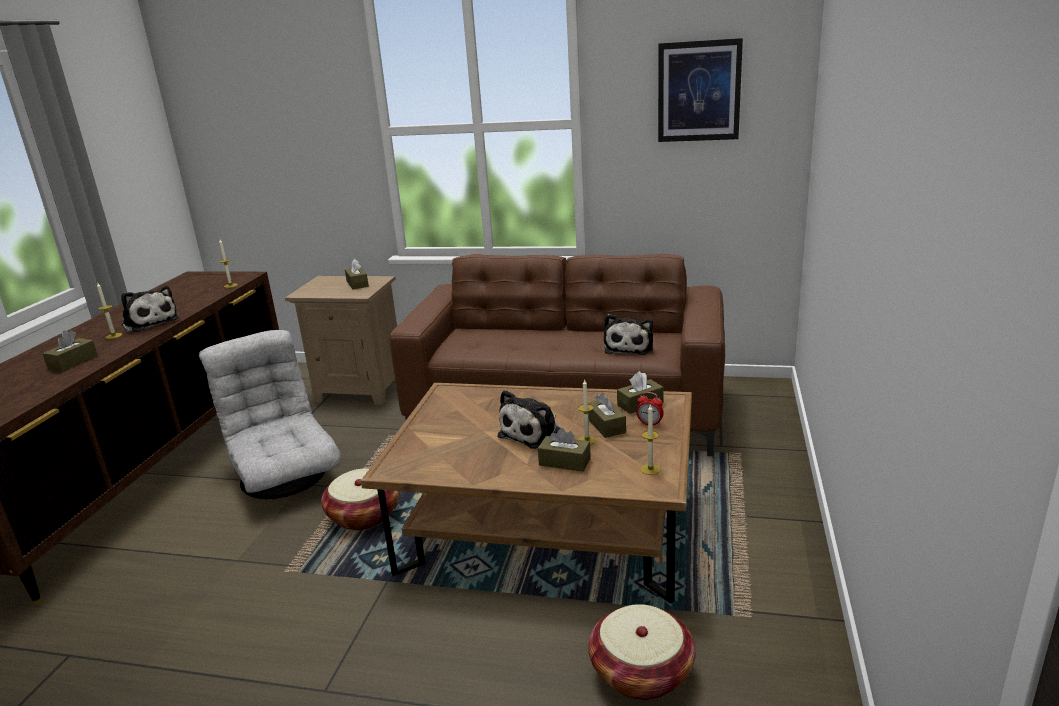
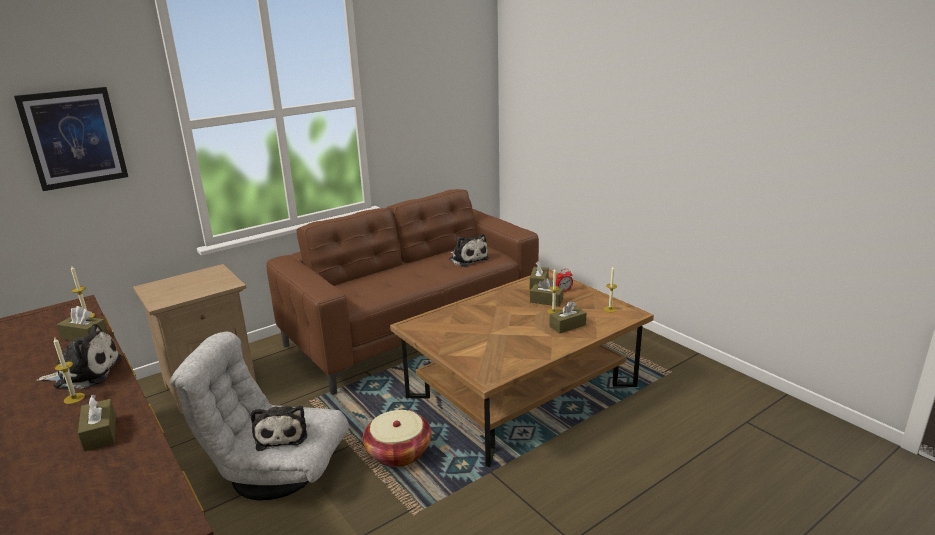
camera: 50 degrees left, 0 degrees up
(357, 284) = (201, 279): brown tissue box -> brown tissue box (85, 336)
(533, 433) = (520, 321): plush toy -> plush toy (282, 434)
(641, 672) = (676, 420): basket -> none
(699, 91) = (436, 72): picture -> picture (74, 138)

